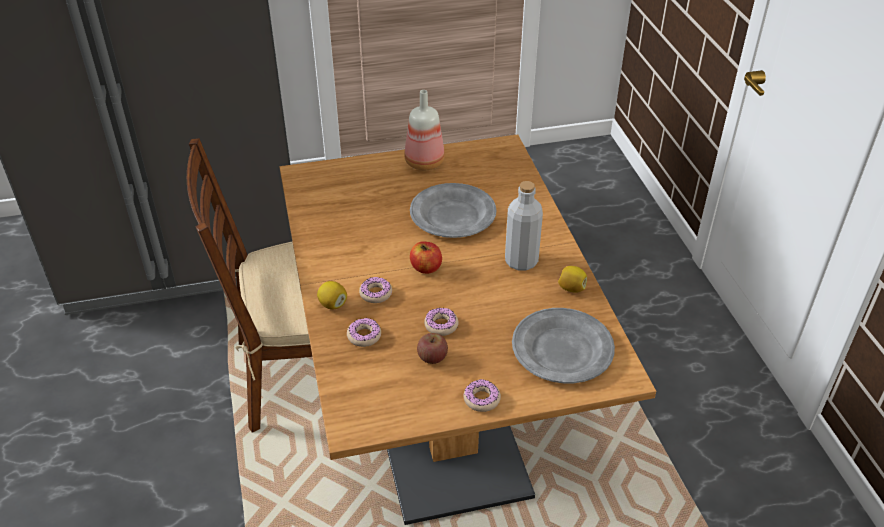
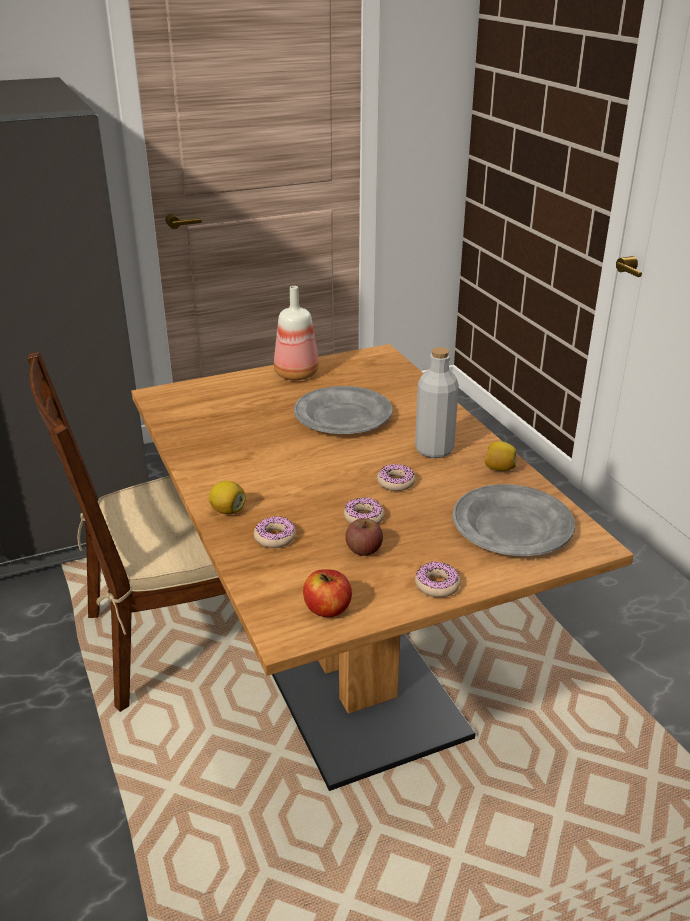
camera: 10 degrees left, 10 degrees down
(375, 293) = (277, 495): donut -> donut (396, 482)
(426, 268) = (328, 465): apple -> apple (327, 609)

